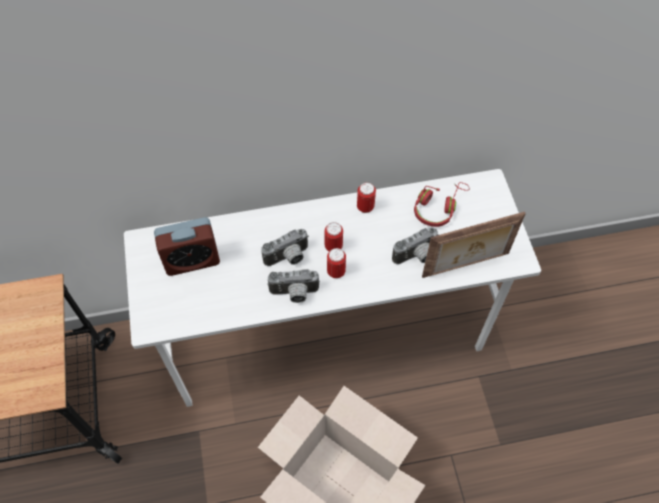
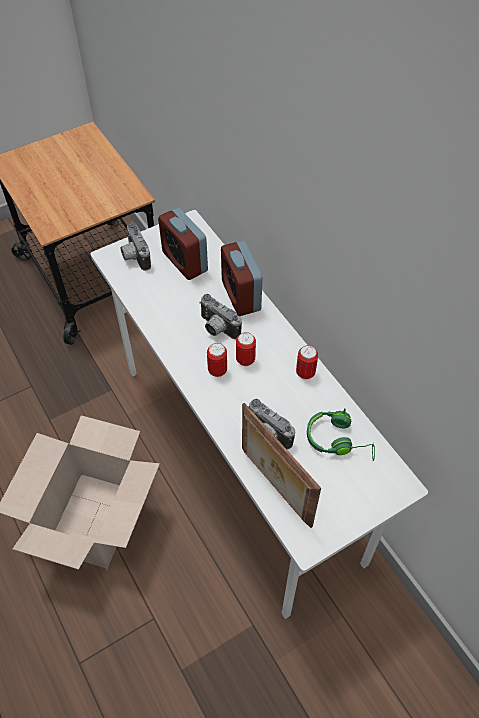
camera: 70 degrees right, 5 degrees down
(258, 227) = (241, 296): none -> alarm clock
(294, 294) = (180, 345): camera -> camera (134, 256)
(438, 207) = (338, 440): red headphones -> green headphones

